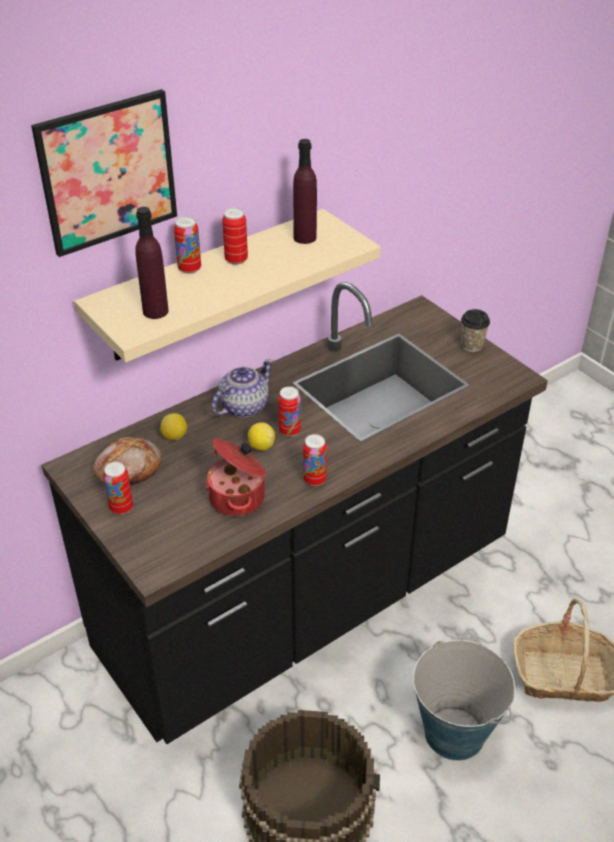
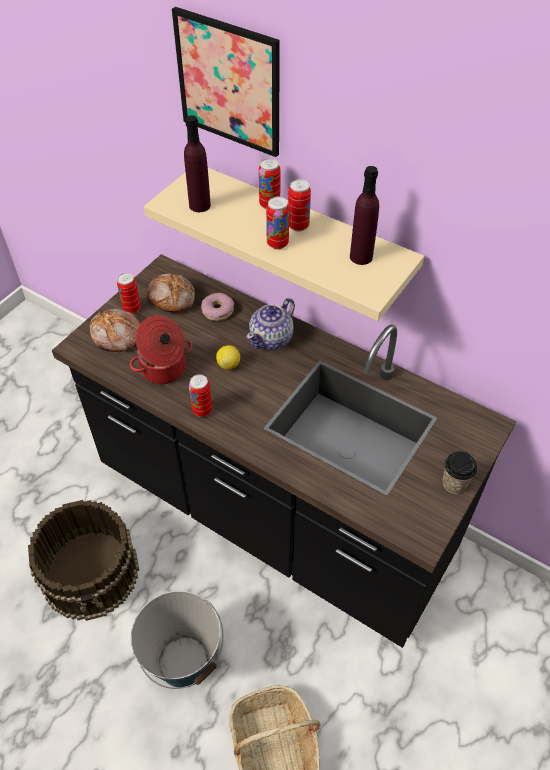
camera: 70 degrees right, 10 degrees up
(161, 530) = (116, 337): none -> bread
(175, 437) = (218, 310): lemon -> donut
(243, 407) = (272, 338): teapot -> teapot turned 105 degrees clockwise
(289, 431) = (255, 377): can -> can (277, 243)

